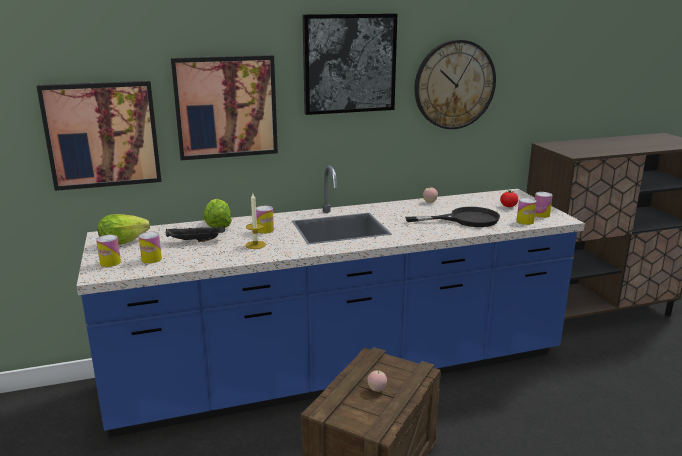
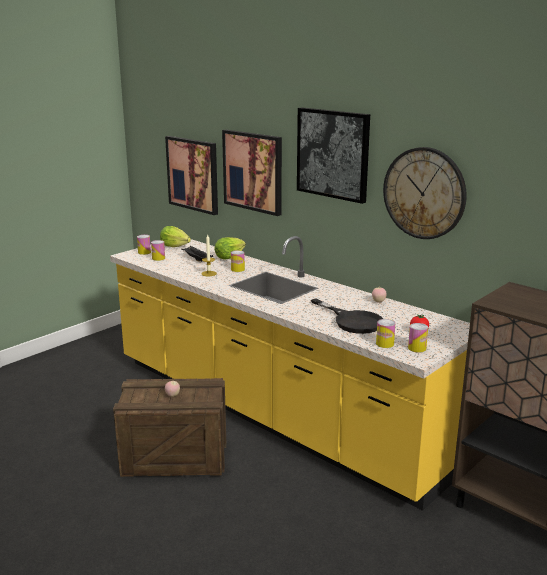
camera: 60 degrees right, 0 degrees up
(341, 371) = (273, 412): blue counter -> yellow counter

